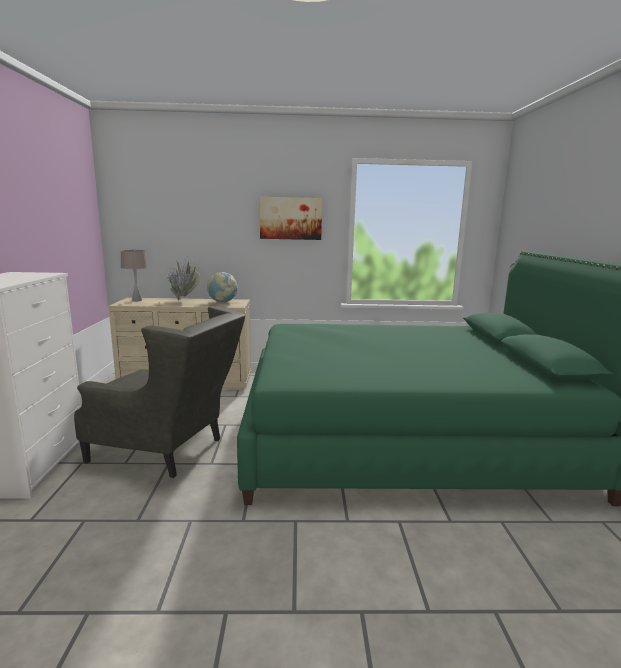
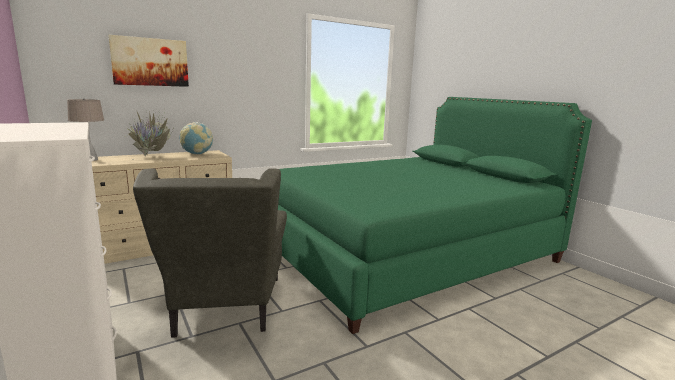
camera: 30 degrees left, 0 degrees up
(168, 450) = (224, 311): grey armchair -> grey armchair turned 90 degrees clockwise
(290, 218) = (254, 67): picture -> picture (150, 62)

